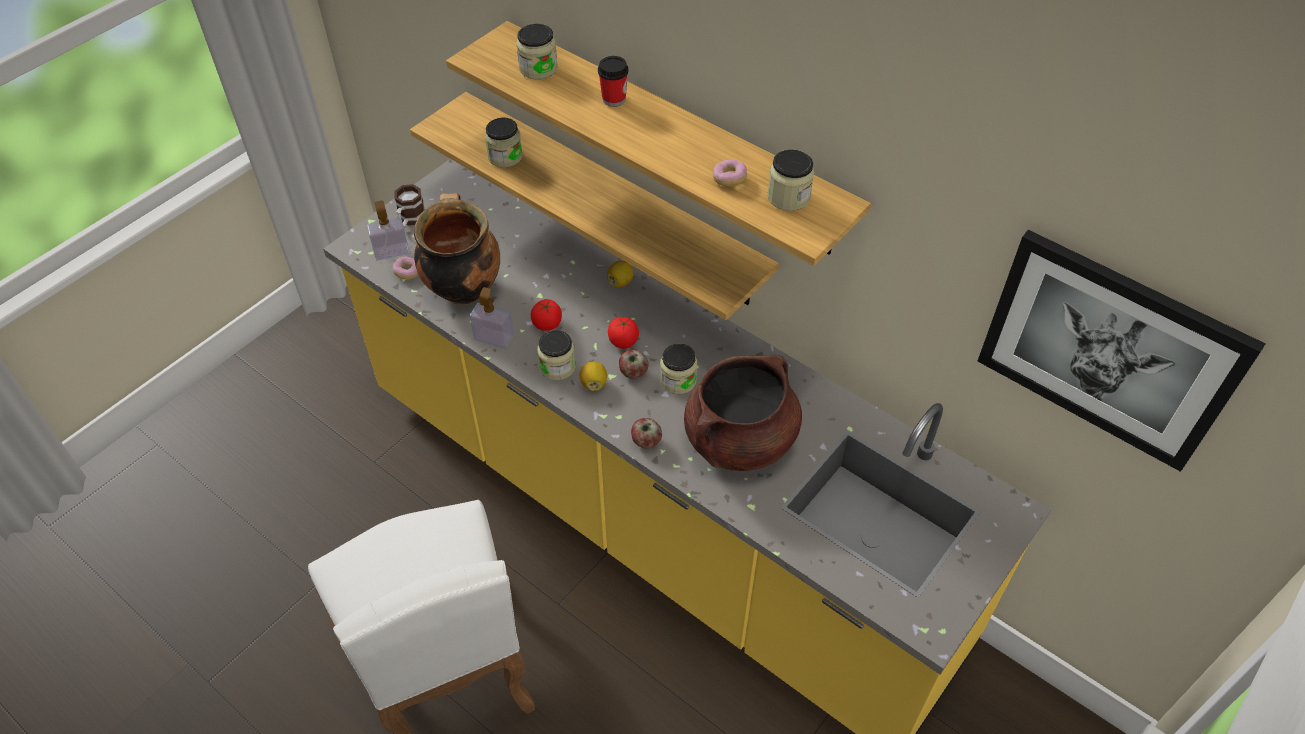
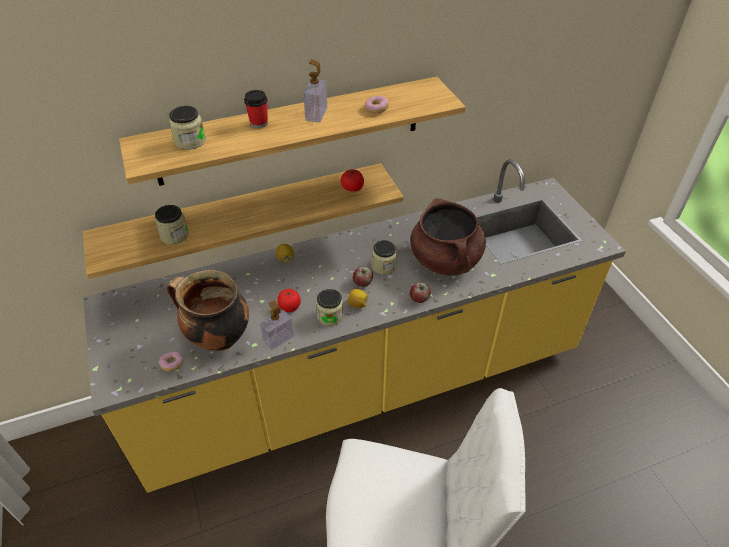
camera: 60 degrees left, 5 degrees down
(391, 251) = (141, 366): soap dispenser -> soap dispenser (316, 114)
(410, 220) = (121, 343): mug -> none
(623, 341) = (334, 277): tomato -> tomato (352, 188)
(788, 197) = (410, 97): jar -> none
(1108, 349) = (569, 66): picture -> none

